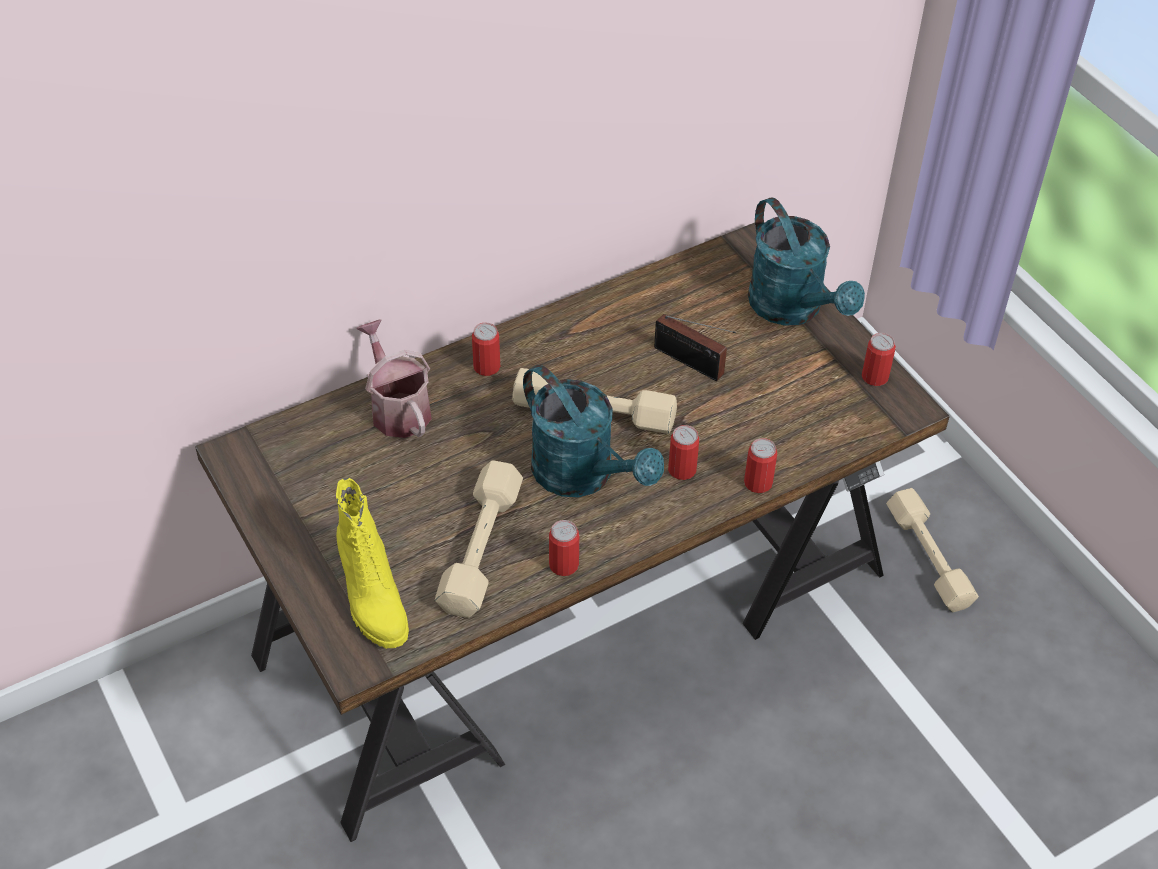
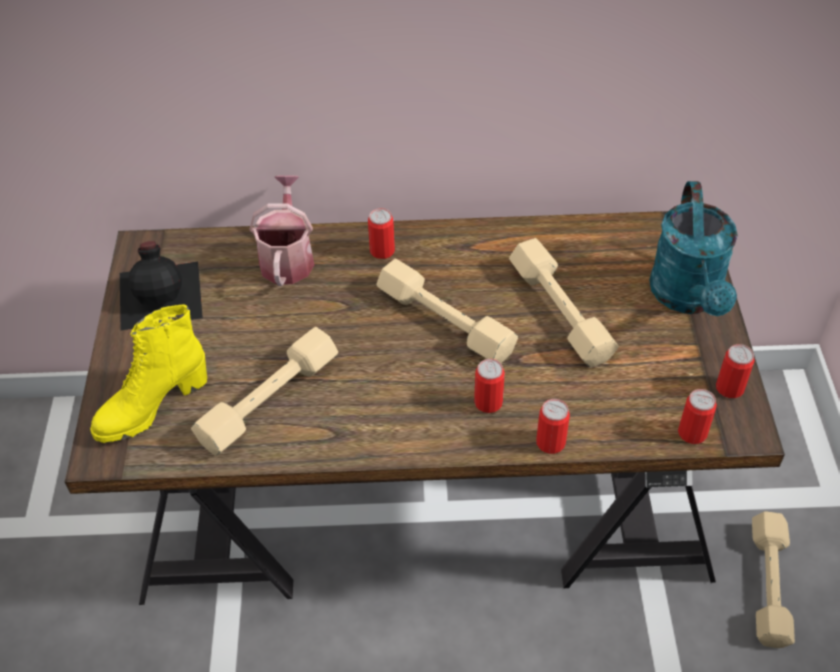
camera: 30 degrees right, 0 degrees up
(294, 491) = (161, 293): none -> black bottle
(371, 600) = (152, 406): yellow boot -> yellow boot turned 45 degrees clockwise
(563, 565) = (326, 444): can -> can (692, 433)
(583, 476) = (398, 373): turquoise watering can -> none
(692, 363) = (561, 312): radio -> beige dumbbell

